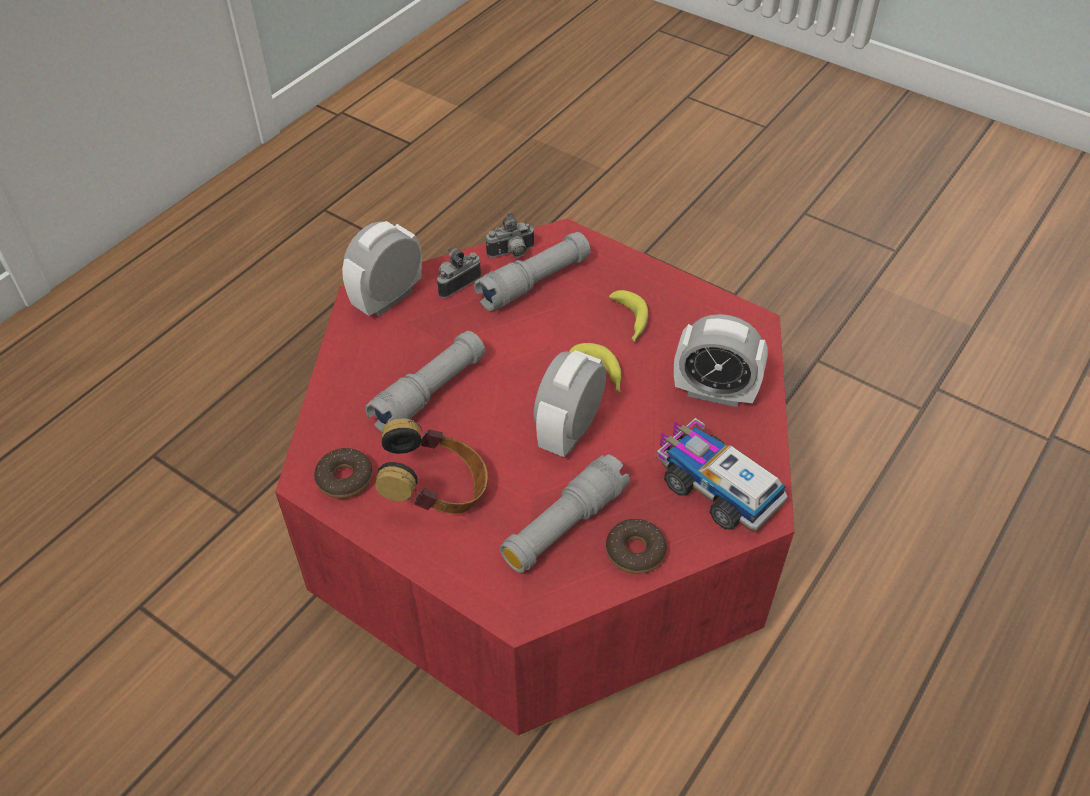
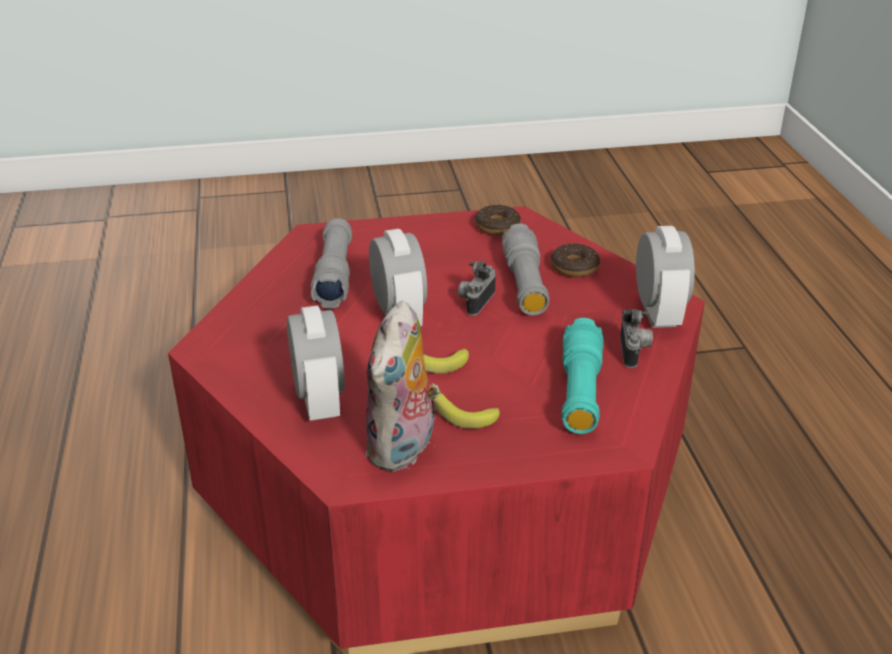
camera: 135 degrees right, 15 degrees down
(437, 492) = (435, 249): headphones -> none
(512, 253) = (637, 401): camera -> camera (475, 302)
(534, 282) = (580, 391): grey flashlight -> turquoise flashlight
(635, 551) = (272, 287): donut -> donut (574, 267)
(695, 319) = (403, 449): none -> plush toy
(714, 392) = (319, 401): alarm clock -> alarm clock turned 105 degrees clockwise
(715, 488) = (252, 344): toy truck -> none

